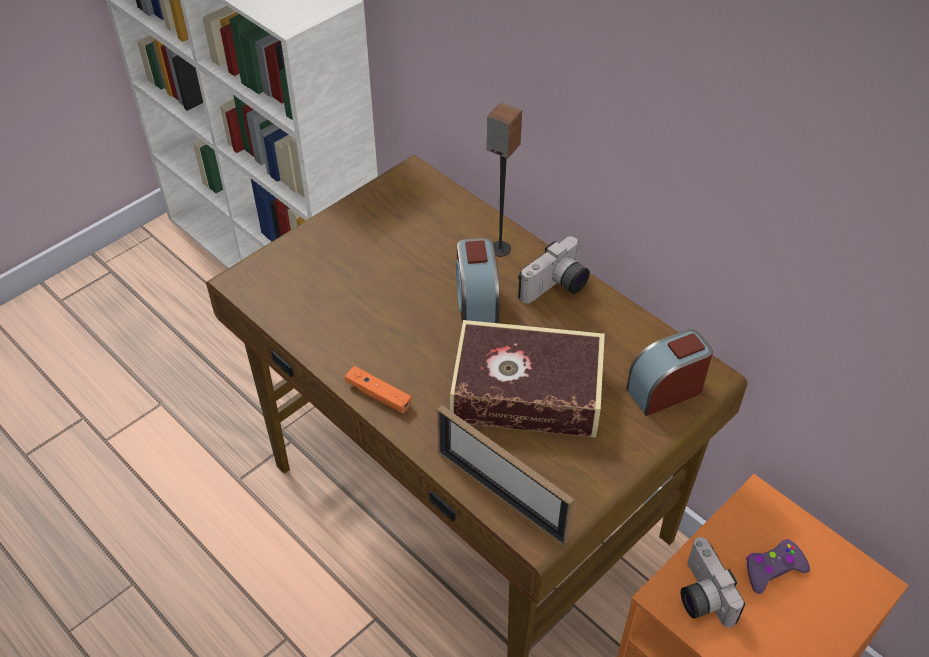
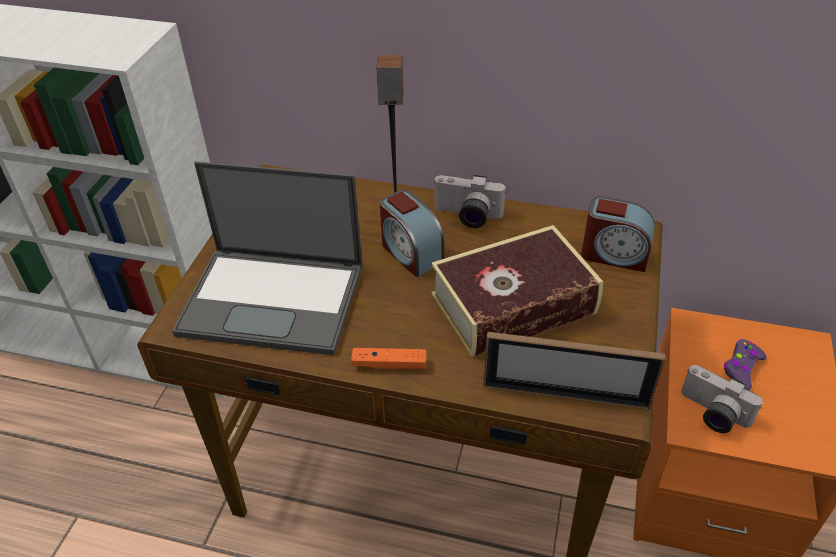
camera: 30 degrees left, 5 degrees down
(332, 292) = (275, 299): none -> laptop
(556, 288) = (466, 217): camera -> camera turned 90 degrees clockwise
(665, 389) = (614, 254): alarm clock -> alarm clock turned 105 degrees counterclockwise

